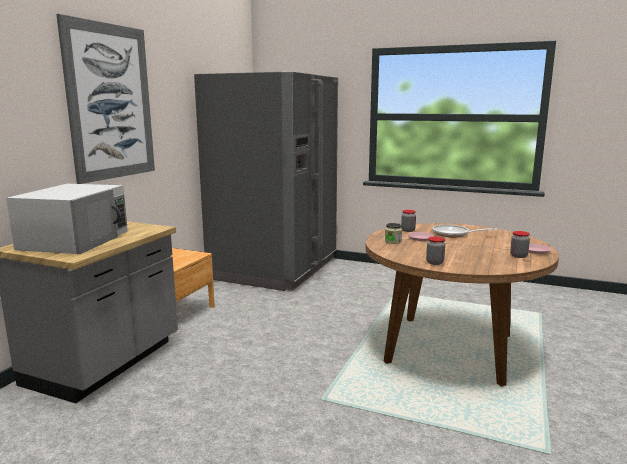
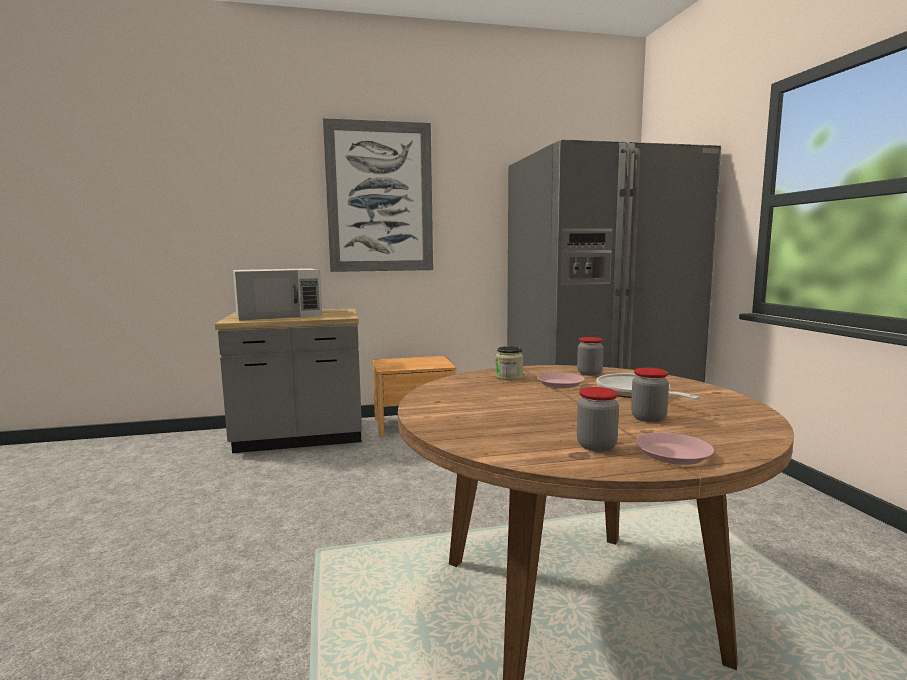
camera: 55 degrees right, 5 degrees down
(434, 262) = (439, 406): jar -> jar (648, 418)

